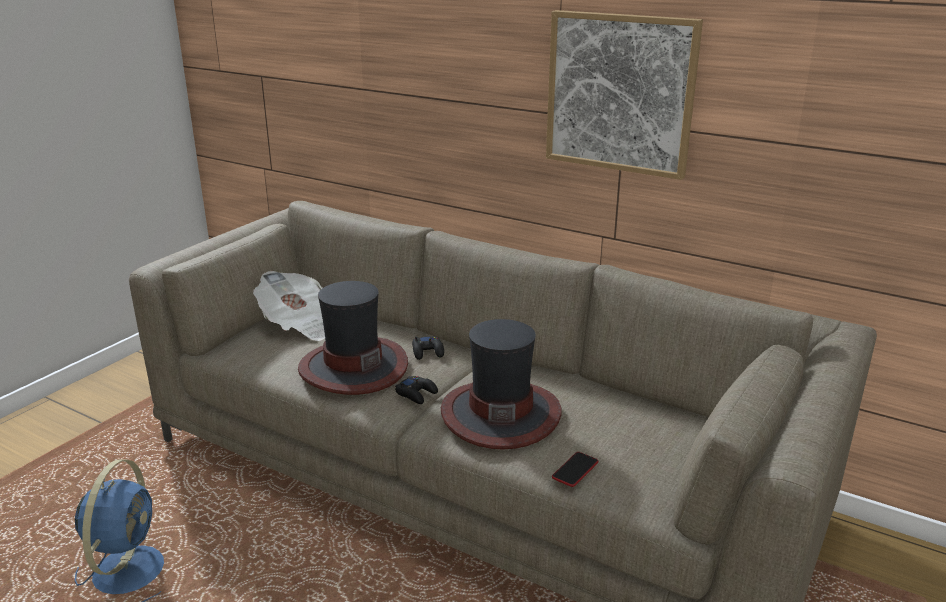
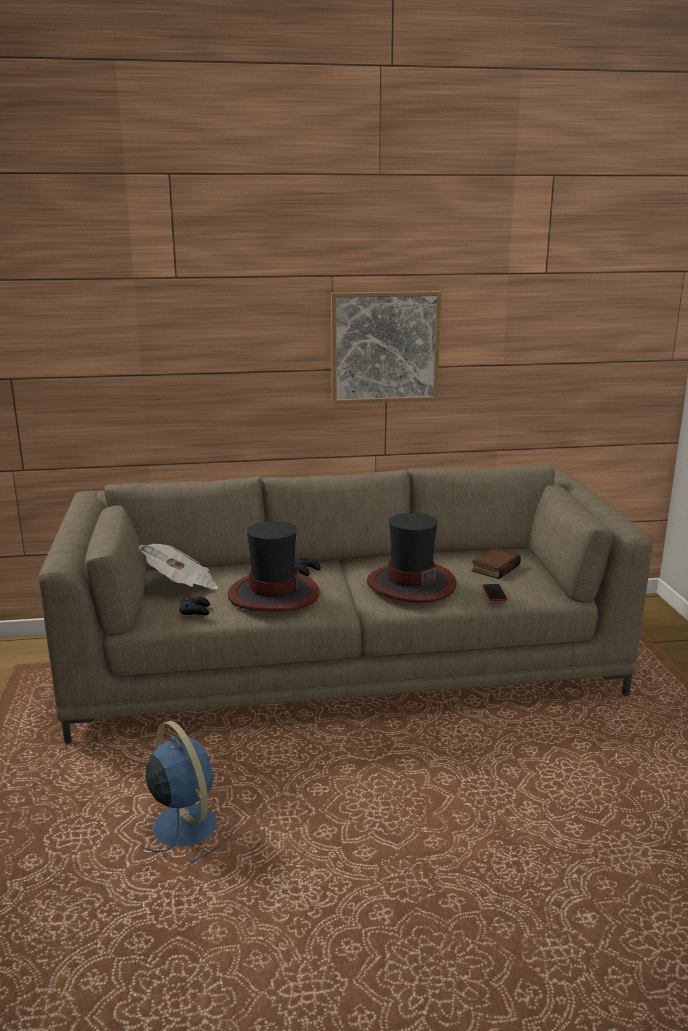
camera: 40 degrees left, 5 degrees down
(417, 394) = (341, 593): black game controller -> black game controller (195, 610)
(635, 435) = (494, 567): none -> book

